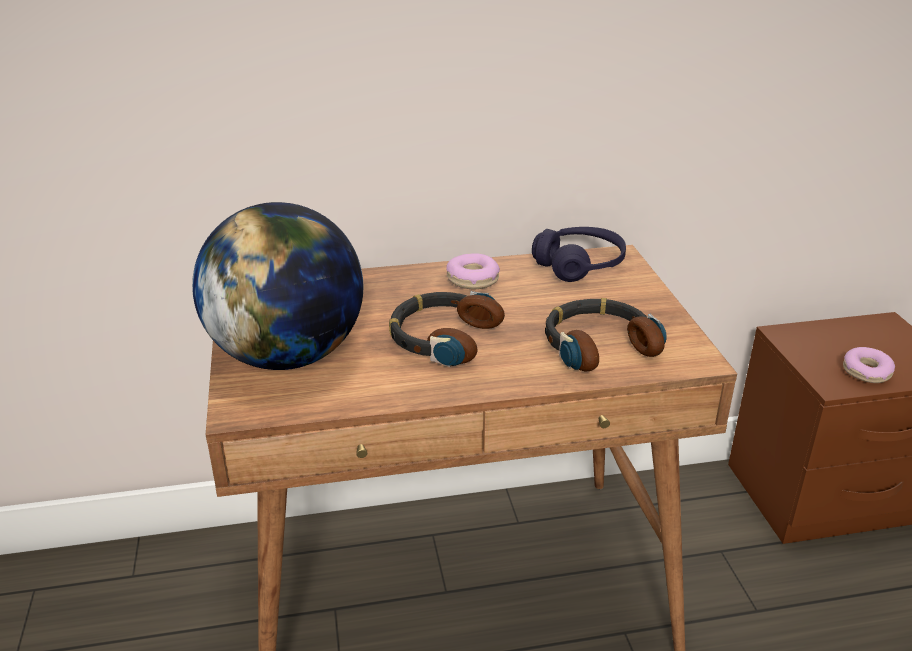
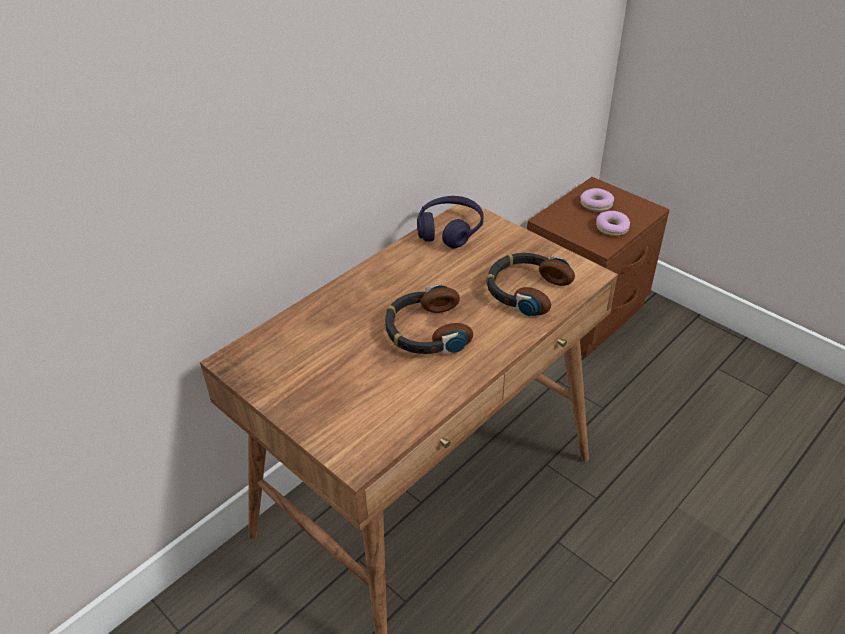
camera: 35 degrees left, 10 degrees up
(288, 355) = (337, 399): globe -> none
(472, 279) = (393, 273): donut -> donut (596, 204)

